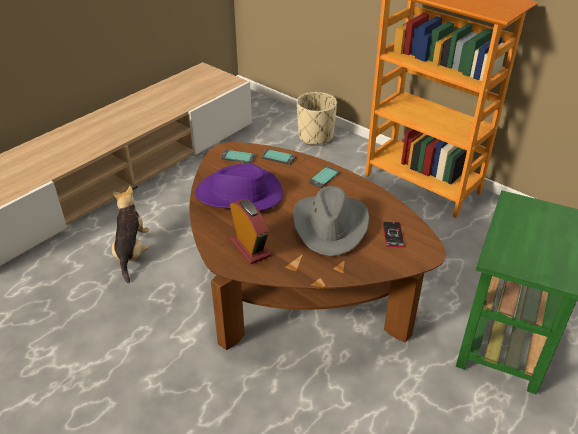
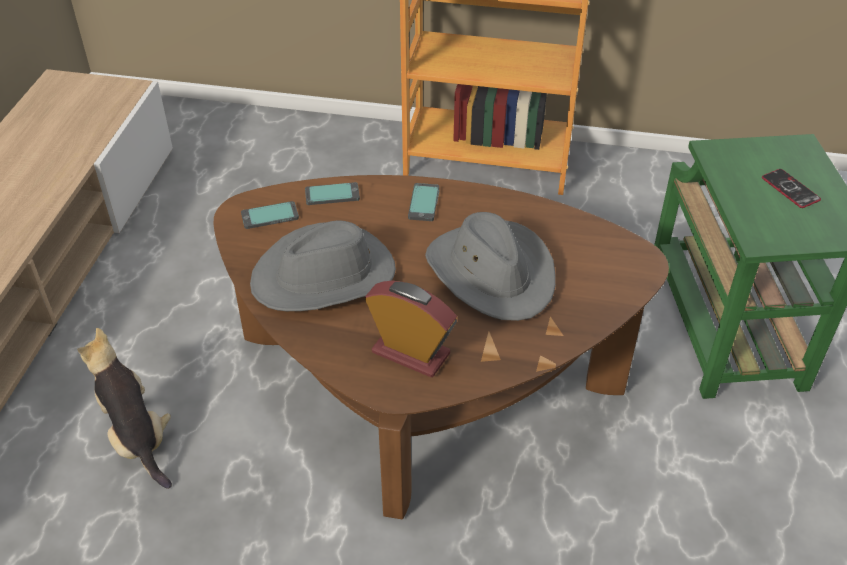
camera: 30 degrees left, 5 degrees up
(240, 195) = (325, 276): purple hat -> grey hat
(315, 137) = (287, 139): beige planter -> none
(393, 235) = (581, 253): phone -> phone (790, 189)

